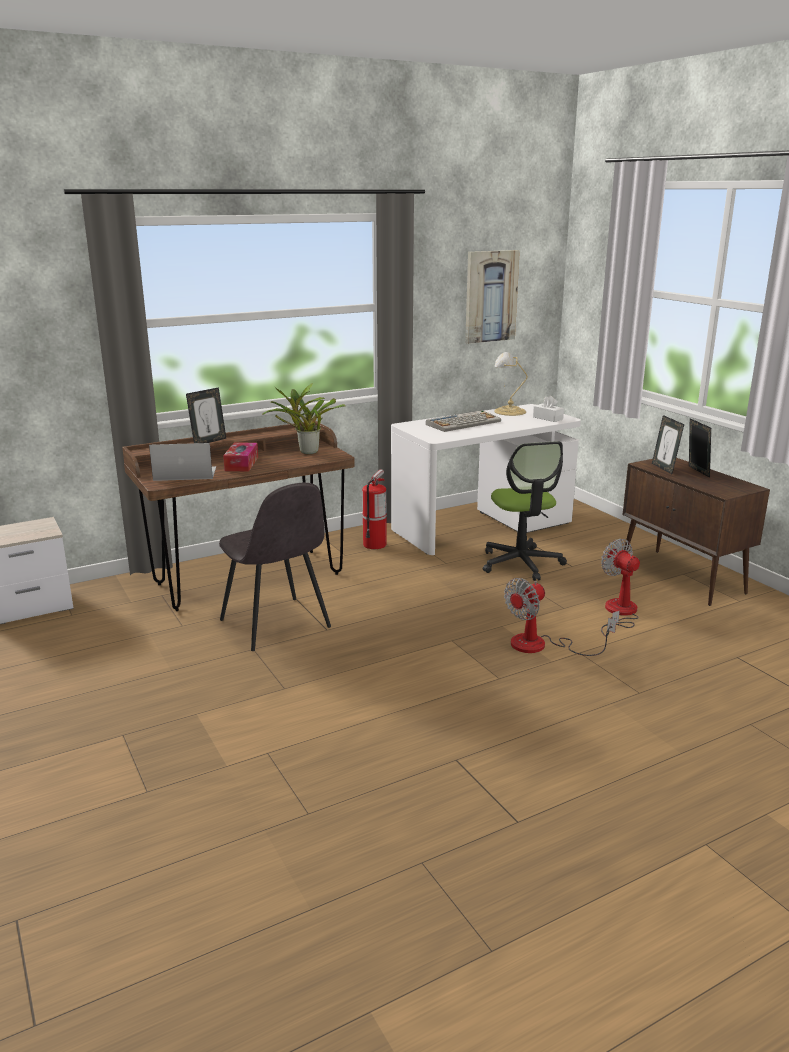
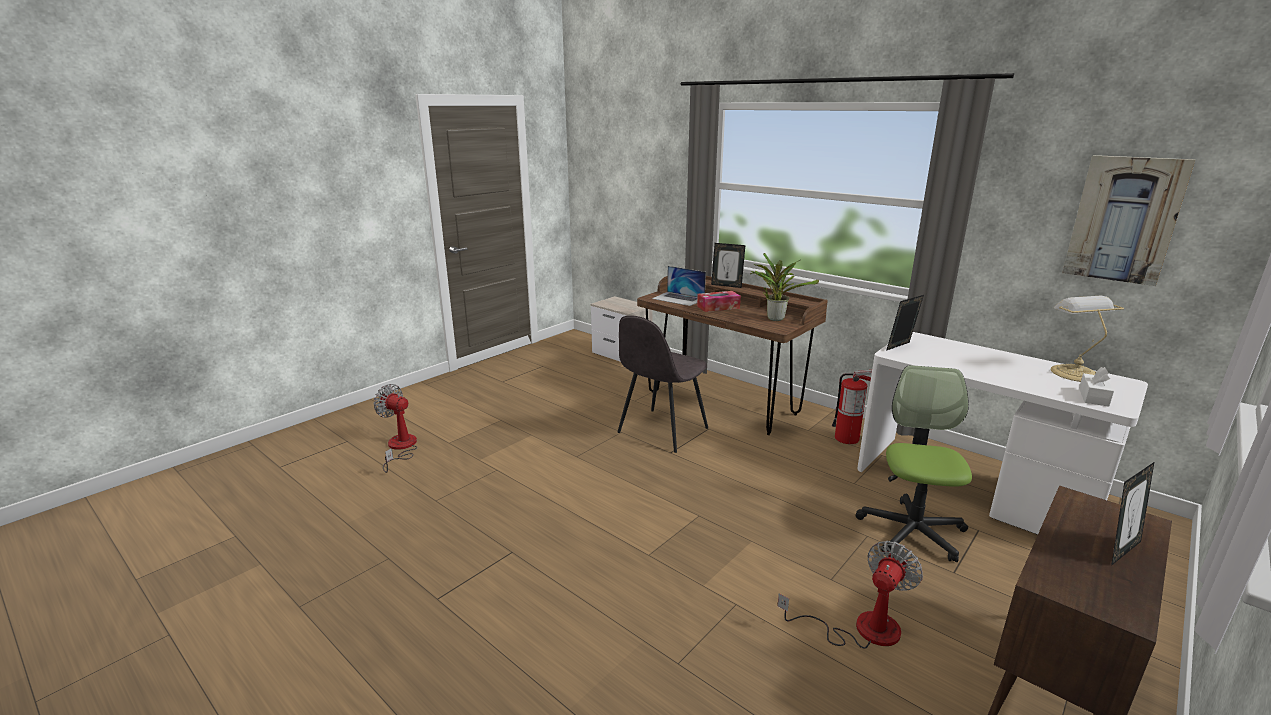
camera: 70 degrees right, 0 degrees up
(185, 473) = (678, 298): laptop -> laptop turned 150 degrees clockwise
(463, 423) = (975, 357): keyboard -> none
(521, 563) = (912, 531): office chair -> office chair turned 135 degrees clockwise
(541, 645) = (730, 573): fan -> fan (400, 448)
(664, 468) = (1086, 518): picture frame -> picture frame (900, 347)

